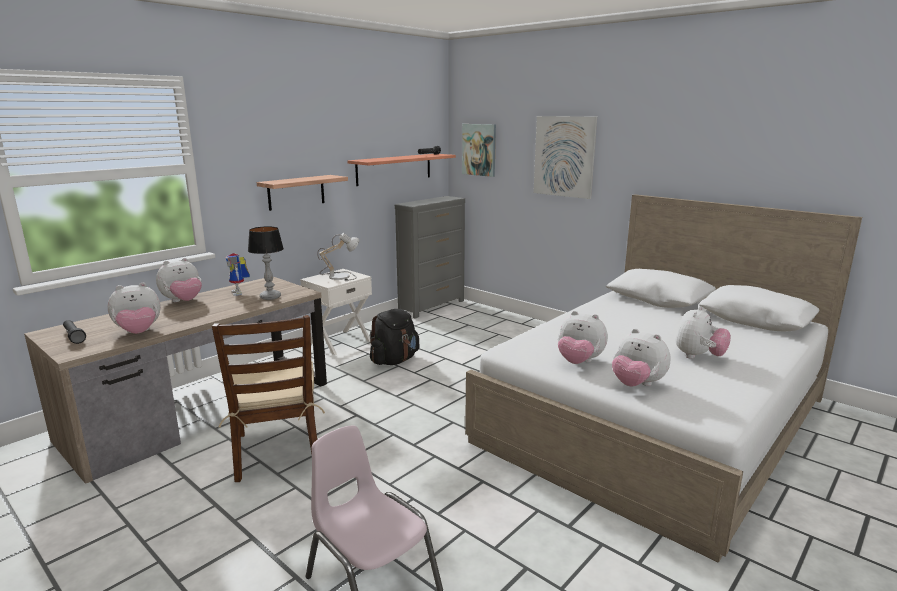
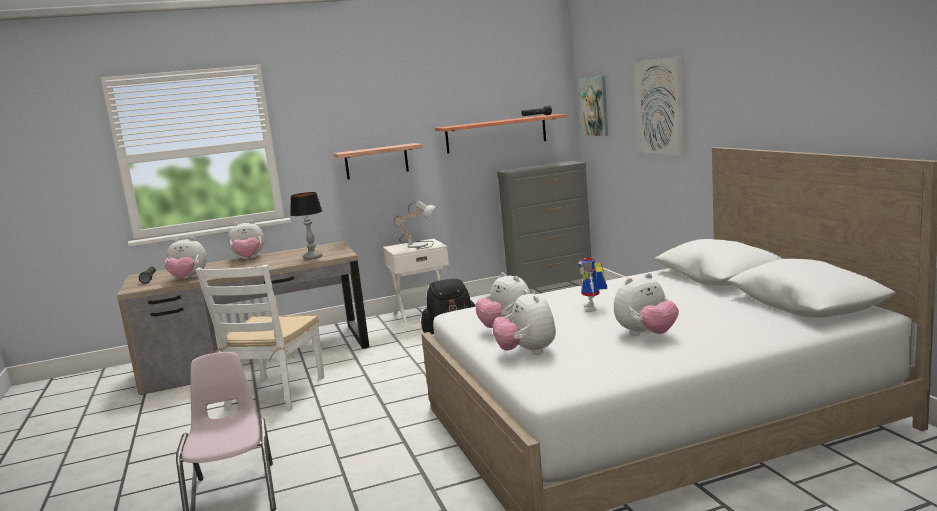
camera: 30 degrees right, 5 degrees down
(240, 293) = (297, 253): toy robot -> toy robot (594, 308)
(278, 451) = (276, 393): brown chair -> white chair

